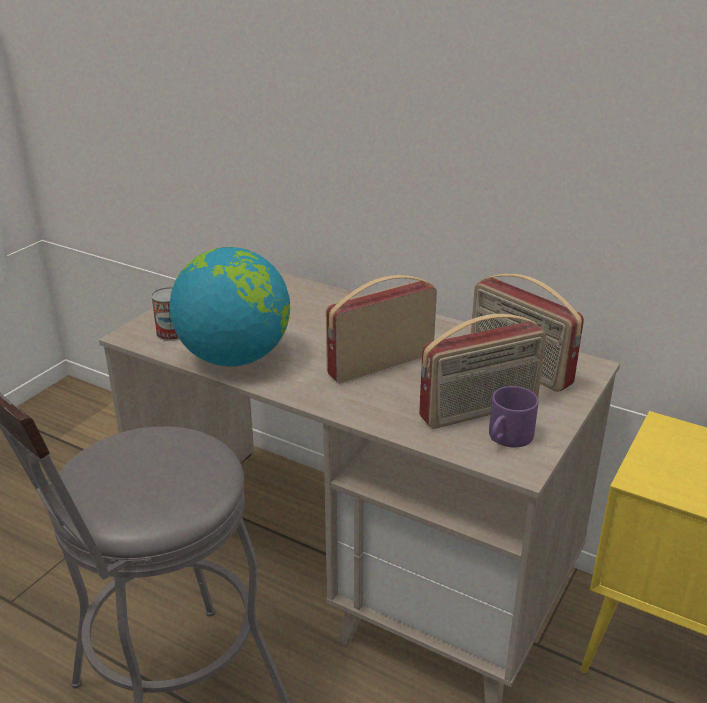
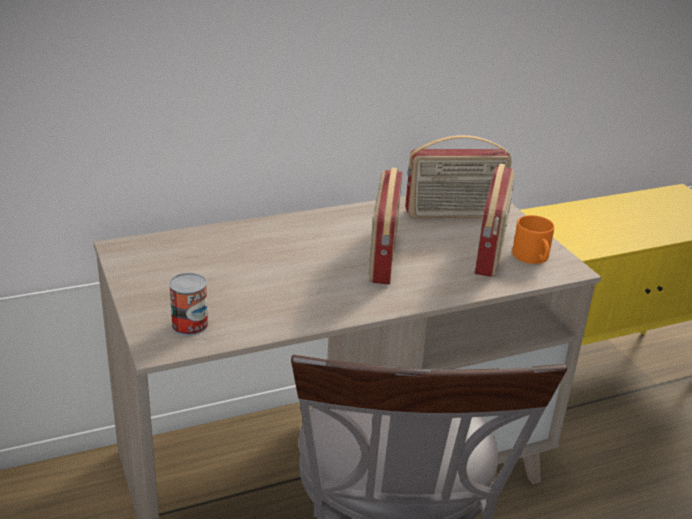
camera: 55 degrees left, 0 degrees up
(235, 357) = (283, 311): globe -> none
(507, 438) = (533, 258): purple mug -> orange mug

